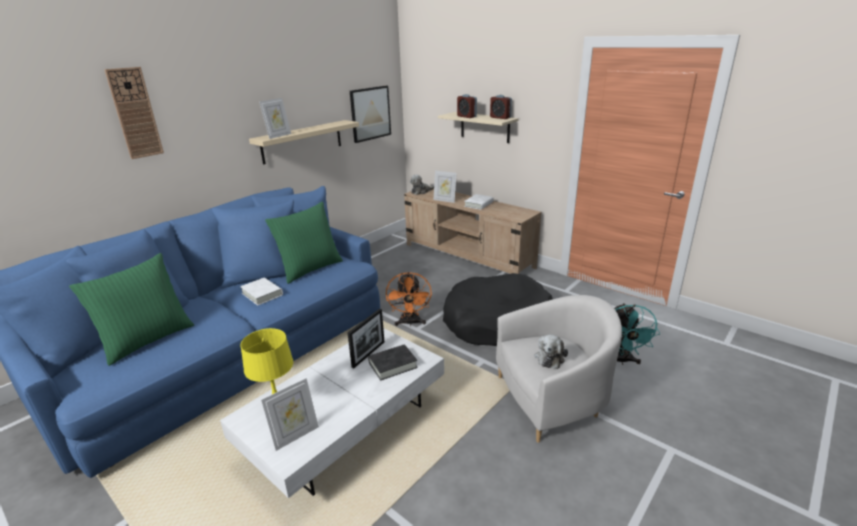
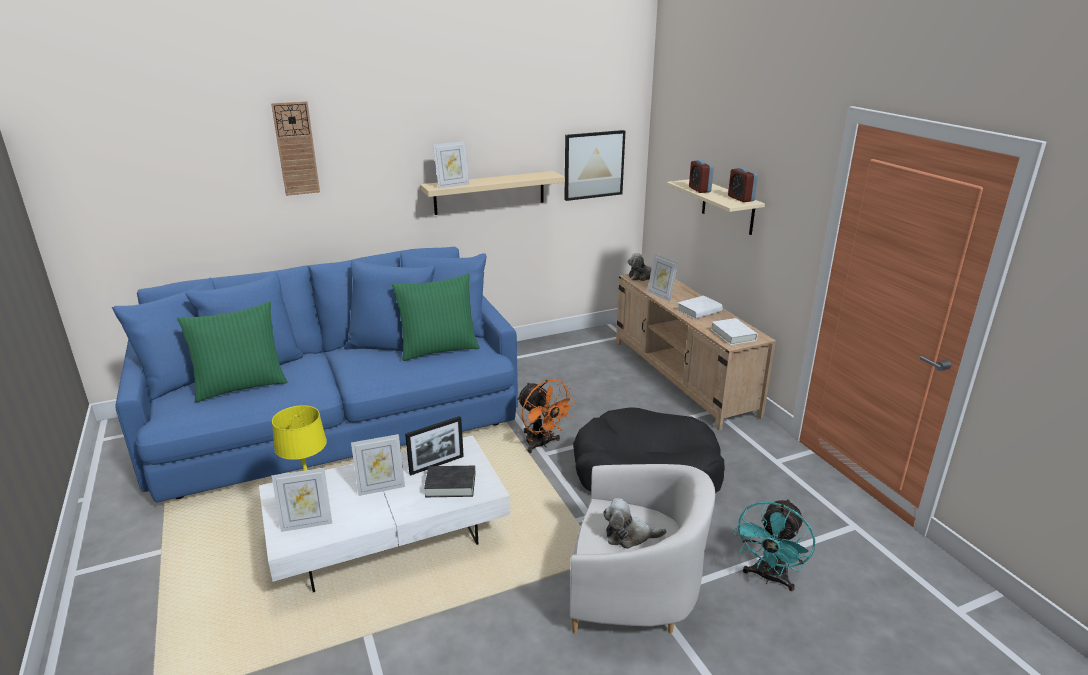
camera: 25 degrees right, 0 degrees up
(262, 294) = (370, 366): white book -> white book (733, 335)
(337, 385) = (381, 488): none -> picture frame
(410, 323) = (542, 444): orange fan -> orange fan turned 60 degrees counterclockwise
(550, 357) = (629, 536): plush toy -> plush toy turned 45 degrees clockwise

